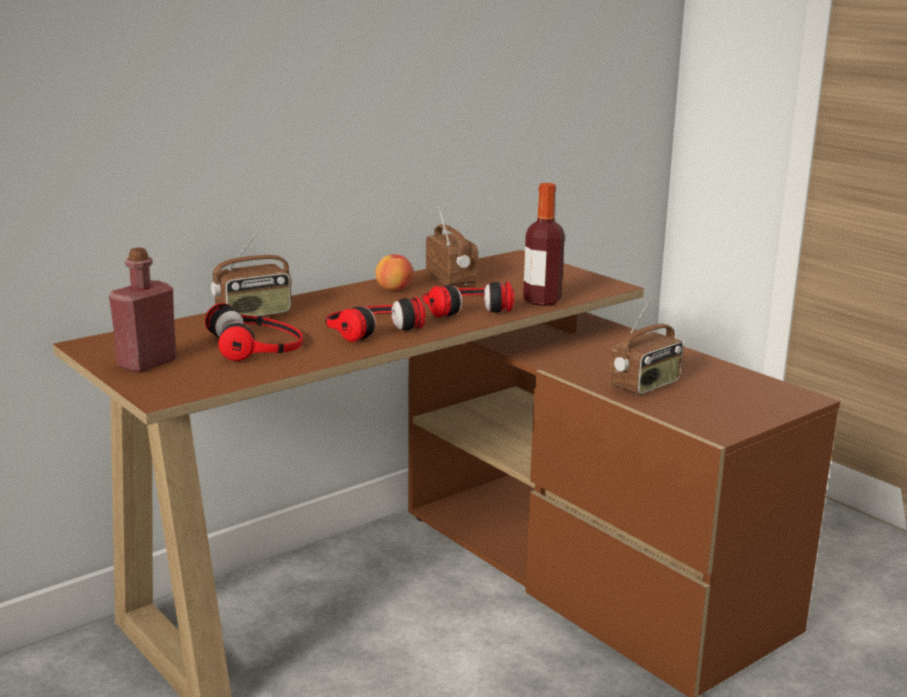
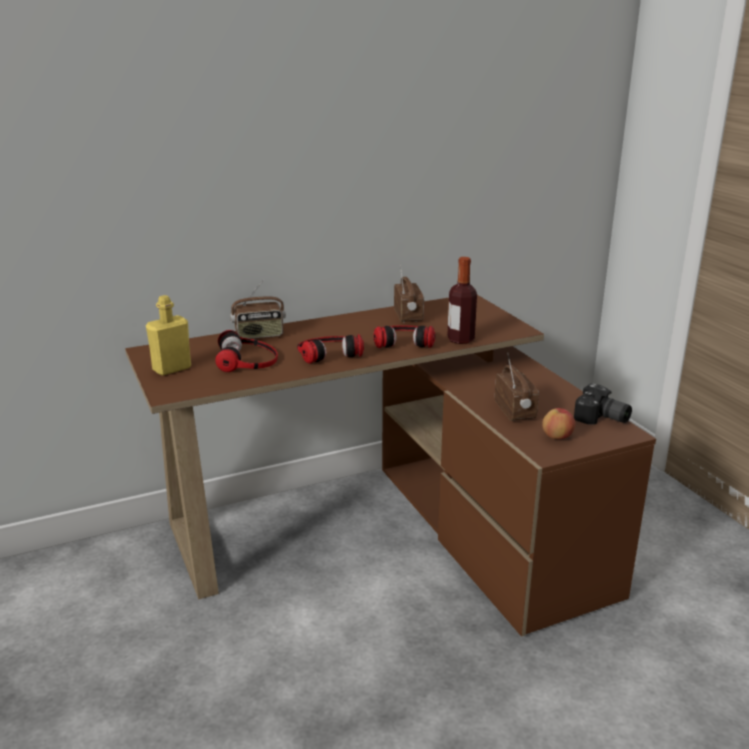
camera: 15 degrees right, 5 degrees up
(147, 363) = (172, 369): red bottle -> yellow bottle
(394, 289) = (363, 322): apple -> apple (557, 437)
(645, 386) = (515, 411): radio -> radio turned 75 degrees counterclockwise
(759, 385) = (601, 419): none -> camera

